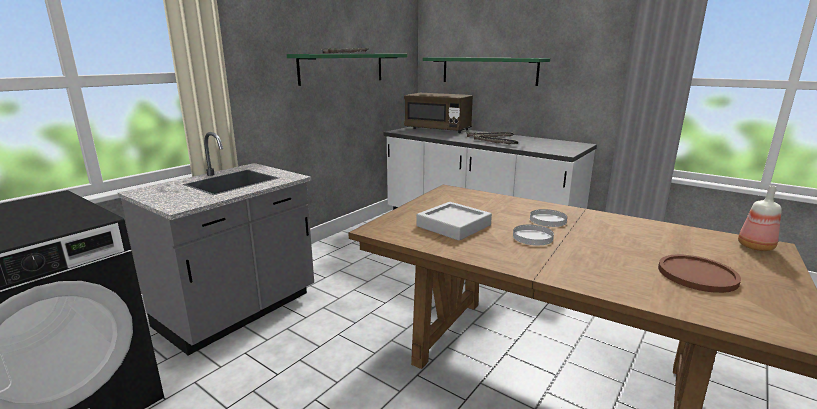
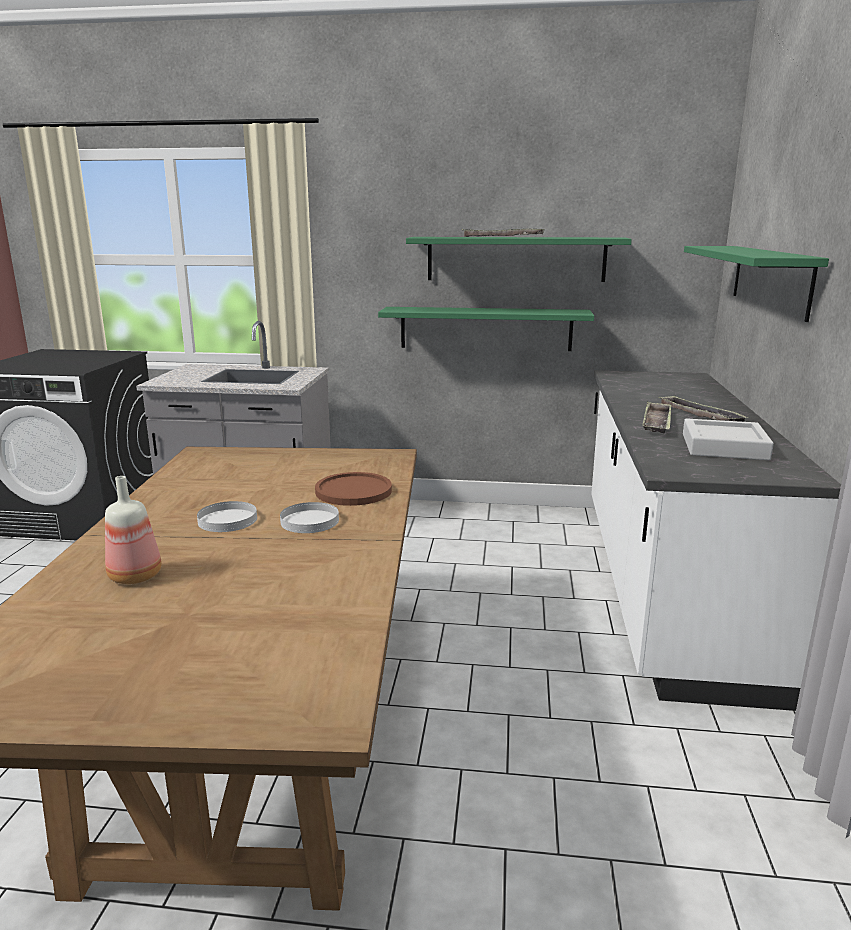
camera: 60 degrees right, 0 degrees up
(331, 116) = (485, 328): none -> green shelf
(438, 129) = (683, 385): brown microwave -> none
(453, 226) = (240, 479): grey tray -> grey tray (724, 447)
(697, 275) = (133, 632): brown plate -> brown plate (353, 491)
(754, 246) = (305, 694): bottle -> bottle (136, 575)

